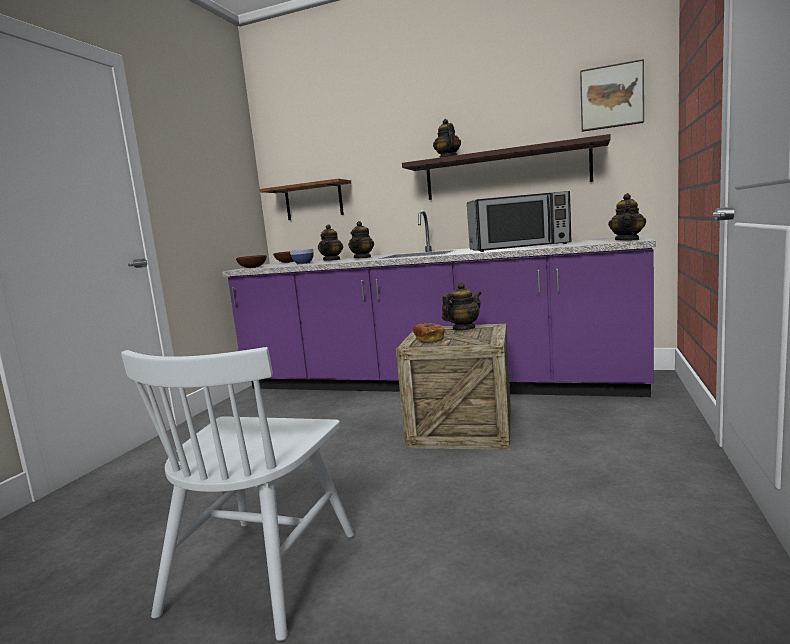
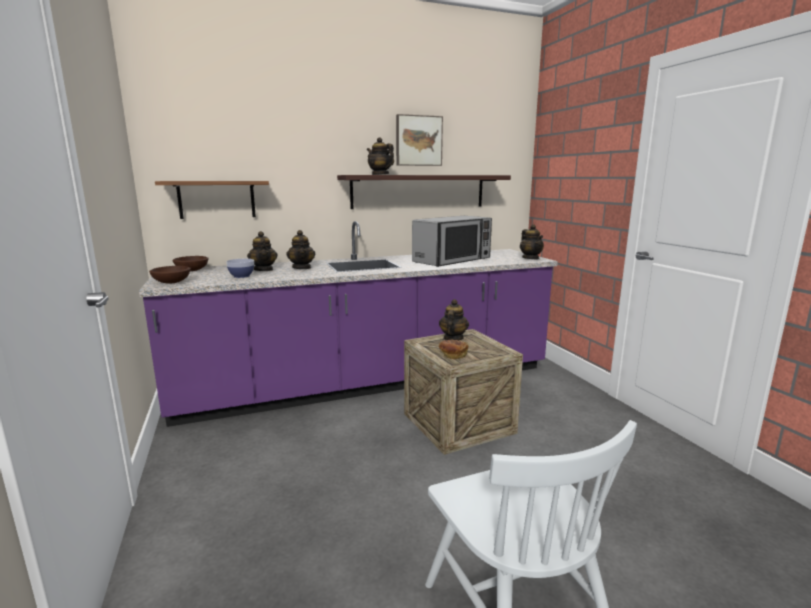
camera: 40 degrees left, 5 degrees up
(611, 97) = (496, 143): picture -> picture (418, 141)

